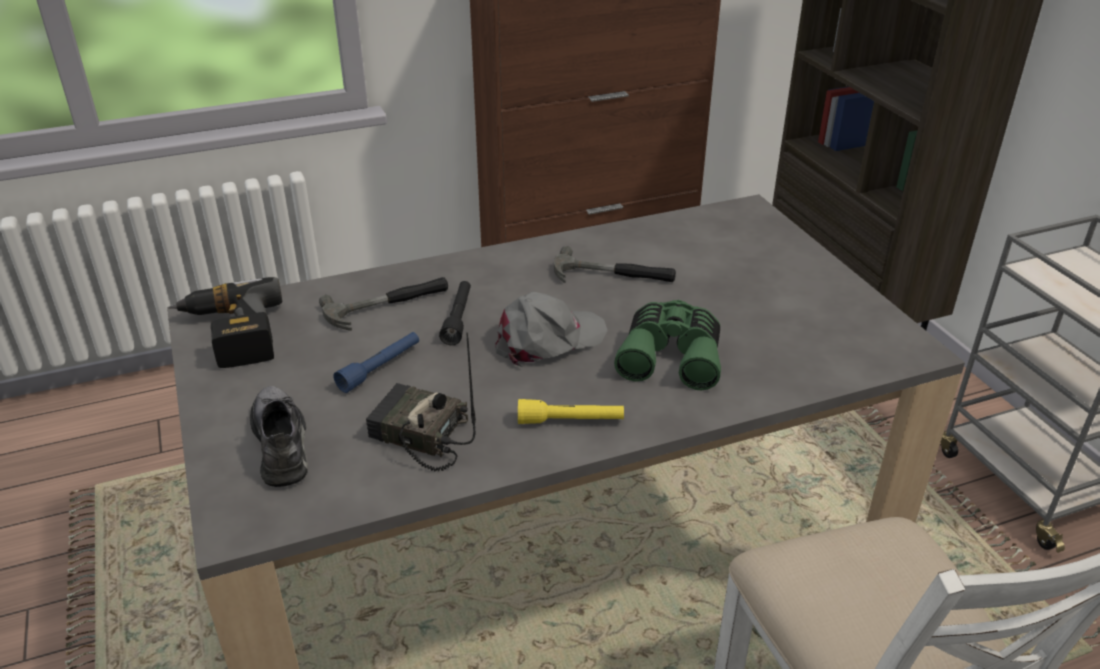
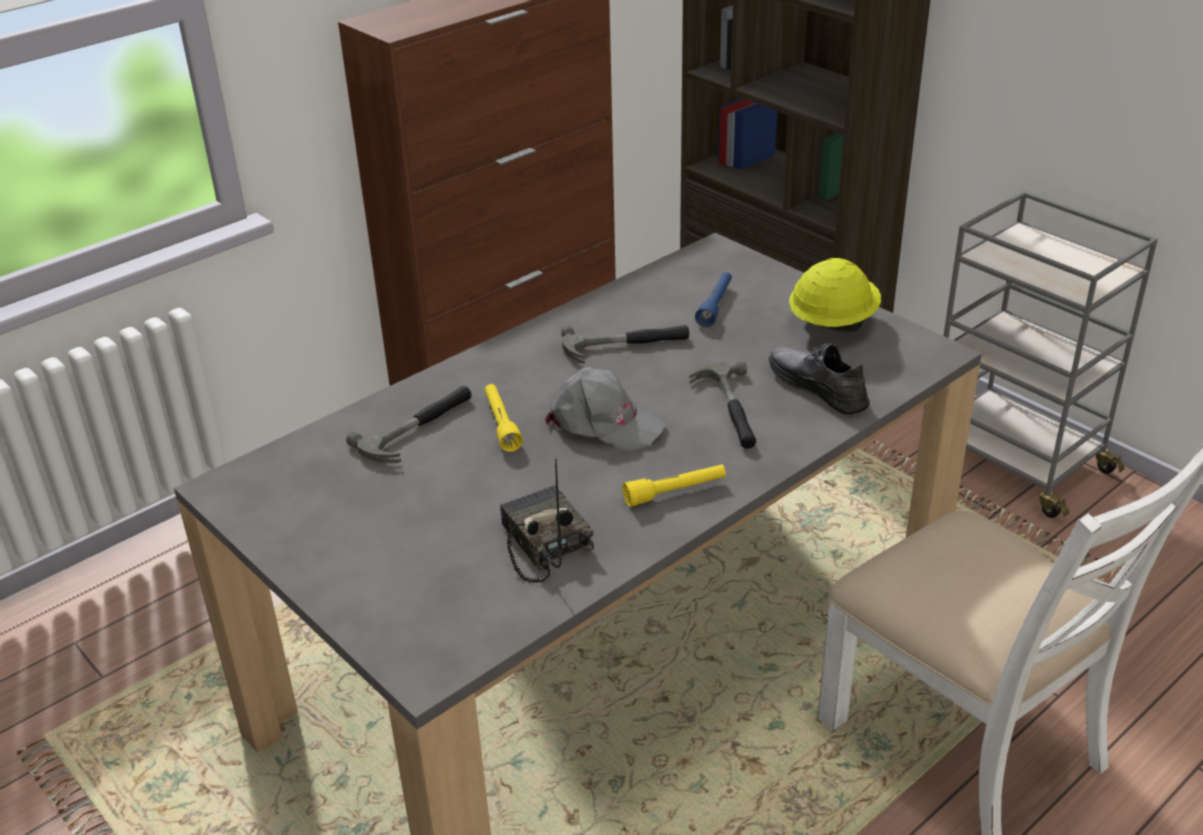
camera: 20 degrees left, 0 degrees up
(230, 335) = (271, 498): power drill -> none
(281, 443) = (410, 586): grey shoe -> grey shoe (818, 387)
(380, 368) = (457, 491): blue flashlight -> blue flashlight (715, 305)
(419, 436) = (542, 543): radio -> radio turned 60 degrees clockwise
(458, 319) = (501, 424): black flashlight -> yellow flashlight
(548, 339) = (604, 422): grey cap -> grey cap turned 75 degrees clockwise
(671, 356) = (729, 409): green binoculars -> hammer
(822, 299) = (832, 323): none -> yellow hard hat

